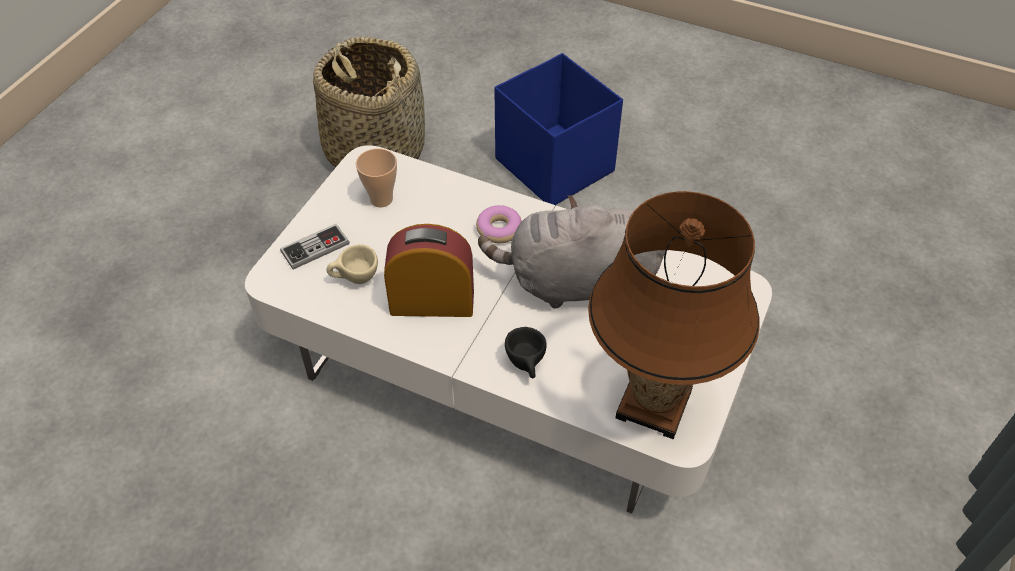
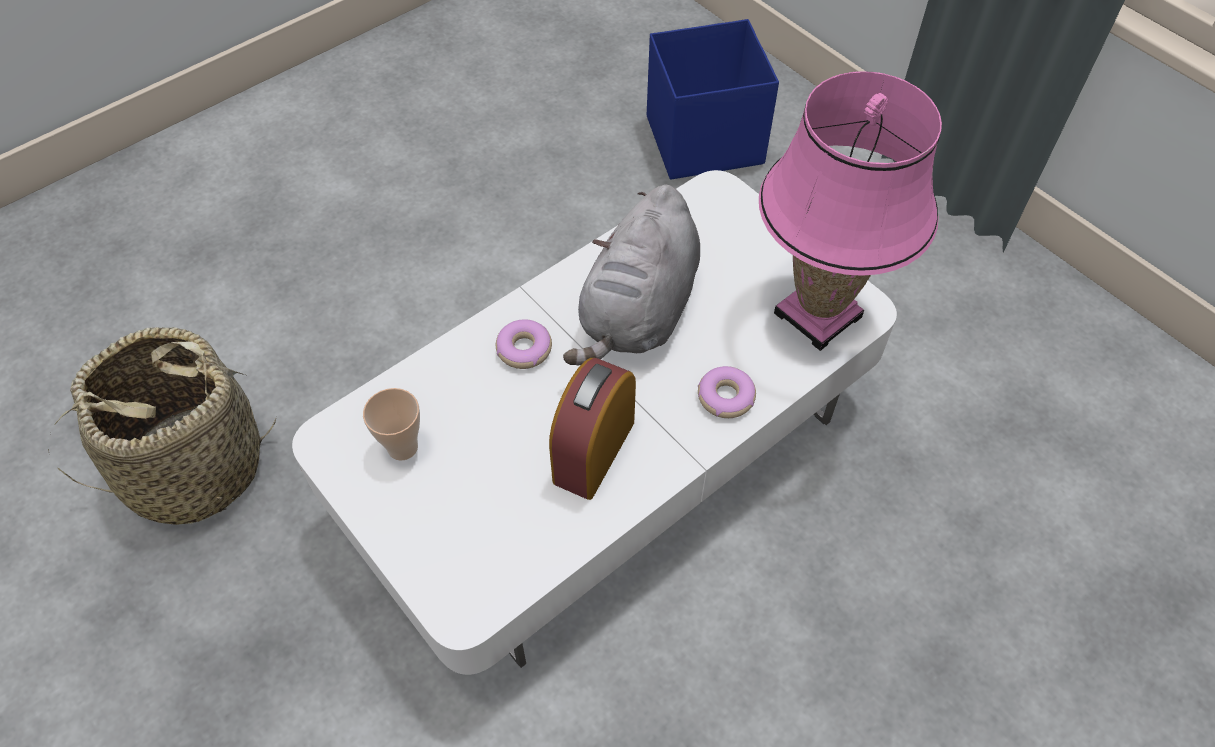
camera: 65 degrees left, 5 degrees up
(315, 248) = (438, 546): game controller -> none
(355, 280) = (517, 518): beige cup -> none
(527, 366) = (725, 397): black cup -> donut
(554, 164) = (359, 298): blue storage box -> blue storage box (702, 140)
(654, 405) = (818, 314): brown table lamp -> pink table lamp

